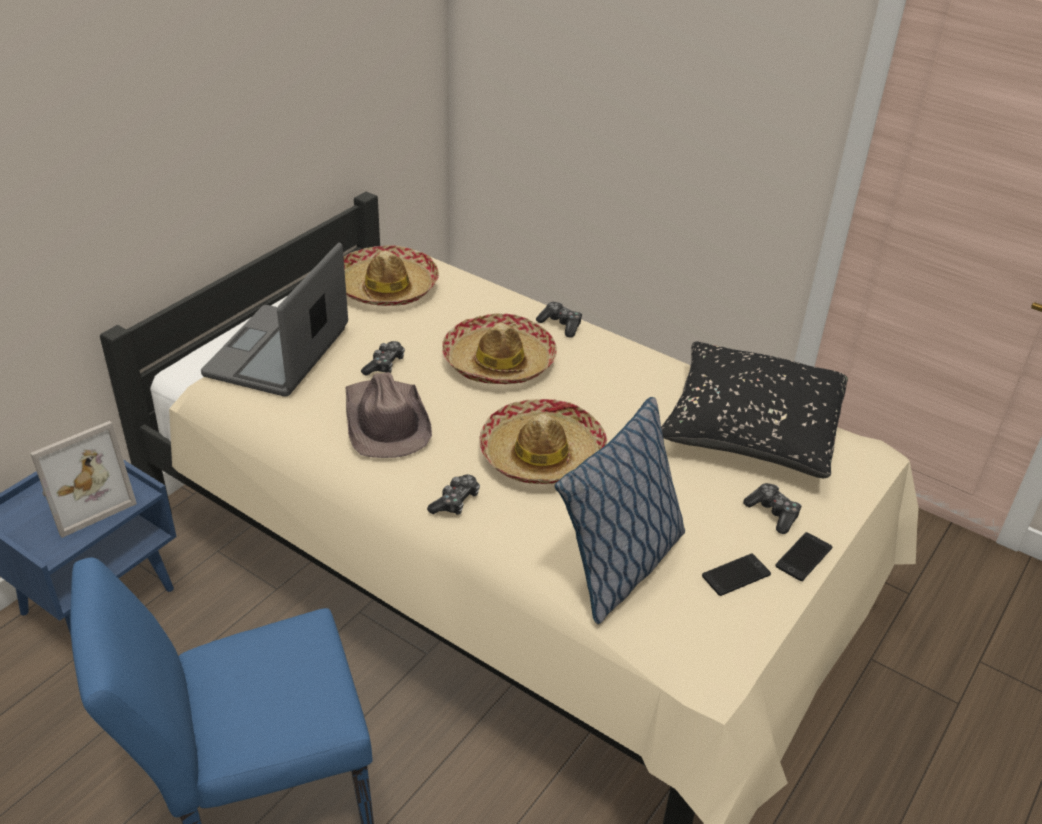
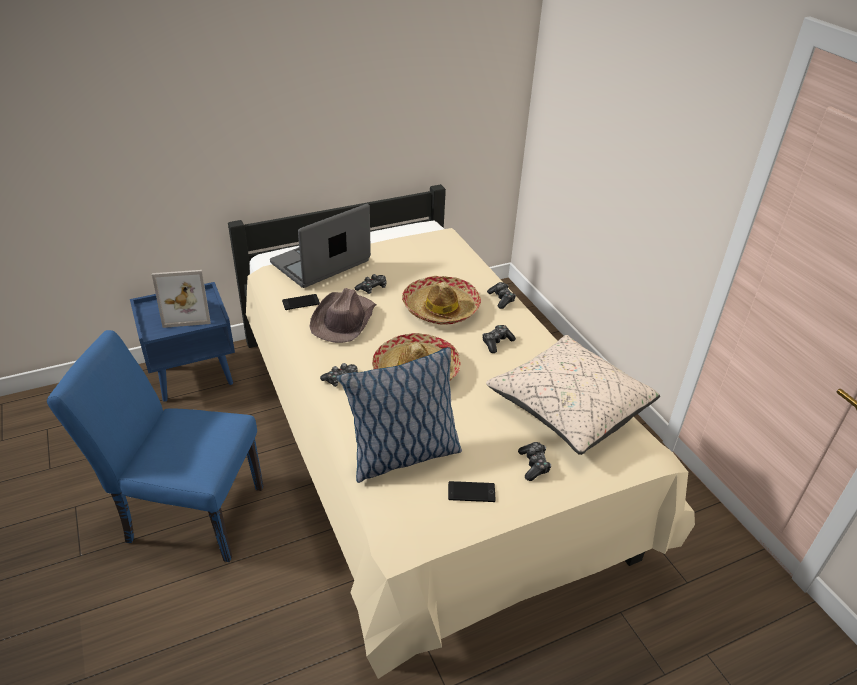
camera: 30 degrees right, 0 degrees up
(386, 287) = (414, 245): hat -> none
(605, 382) = (497, 342): none -> game controller
(750, 431) = (568, 408): black pillow -> beige pillow
(803, 557) = (529, 501): phone -> phone (301, 302)

